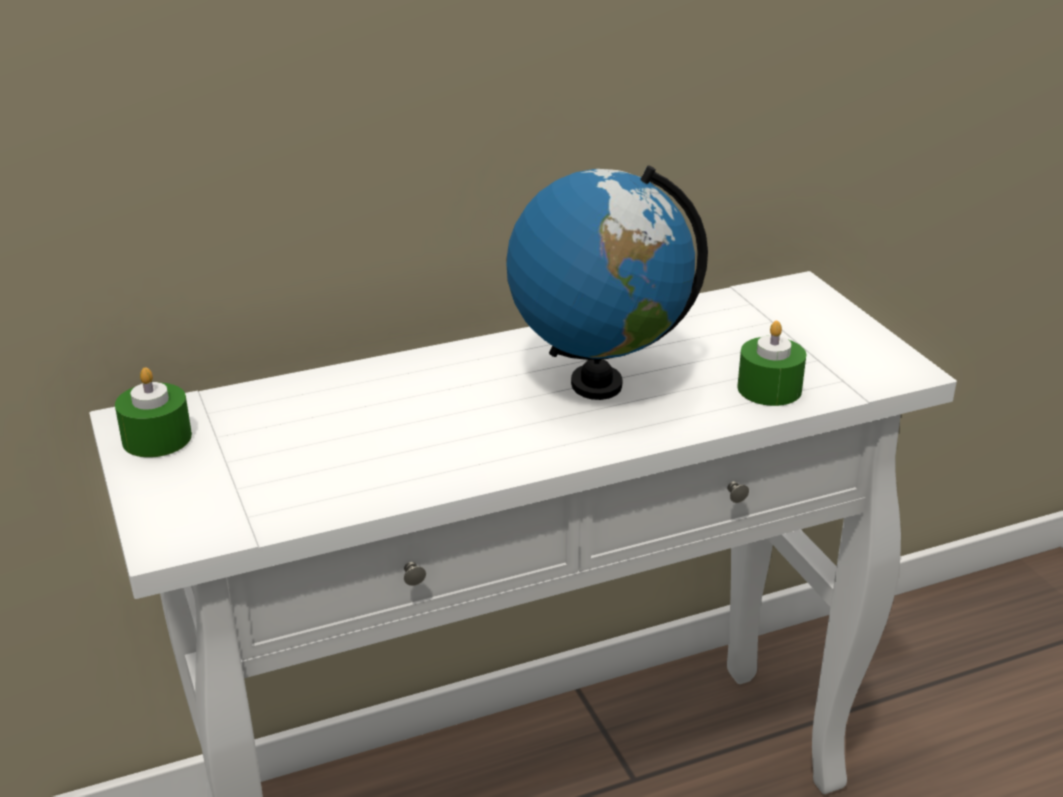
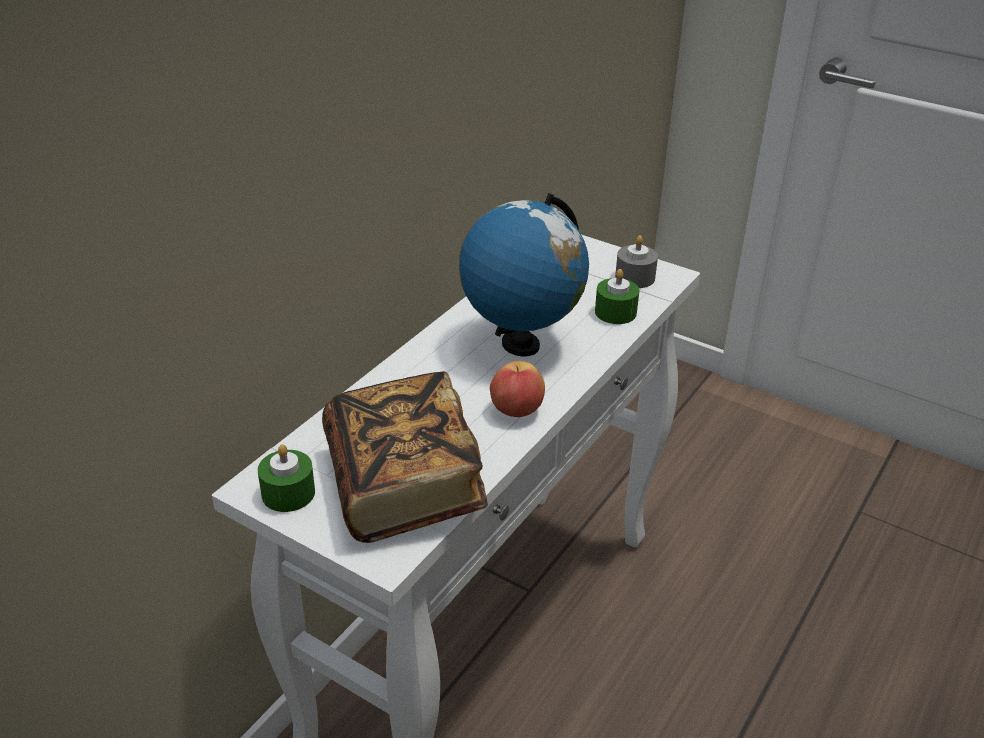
camera: 35 degrees left, 5 degrees up
(277, 478) = (404, 485): none -> book
(502, 451) = (517, 410): none -> apple
(848, 358) = (635, 277): none -> grey candle

